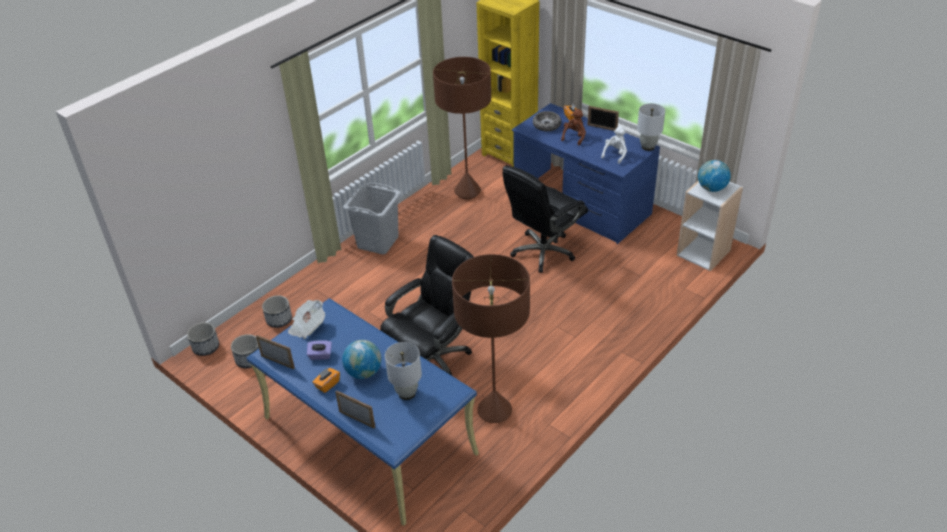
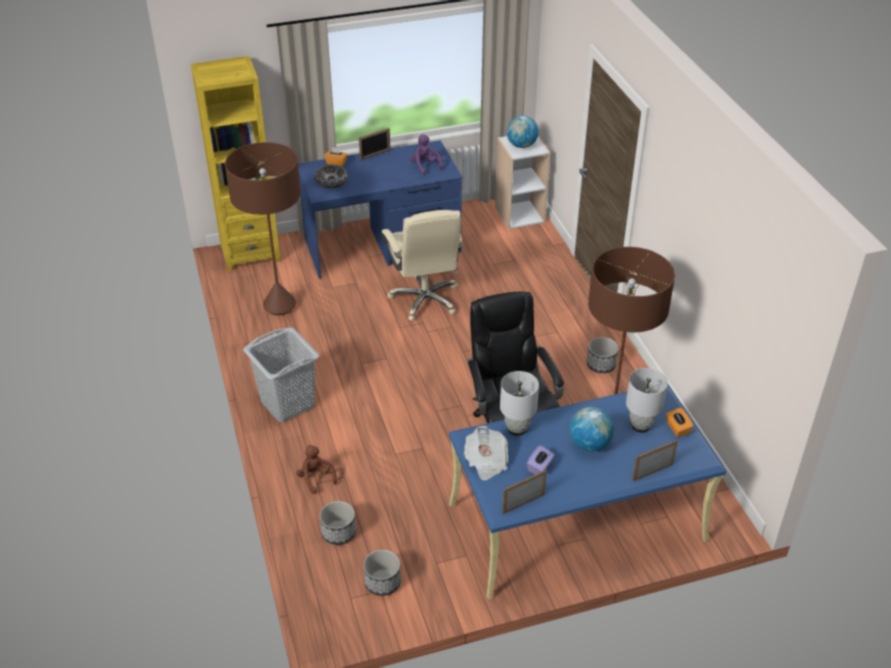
camera: 60 degrees left, 0 degrees up
(206, 347) = (325, 617): planter -> planter (601, 365)
(327, 384) = (587, 476): orange tissue box -> orange tissue box (677, 428)
(544, 251) = (424, 298): black office chair -> beige office chair
(574, 137) = (370, 174): brown plush toy -> brown plush toy (316, 478)
(615, 154) = (425, 166): white plush toy -> purple plush toy
(648, 147) = (434, 145): white table lamp -> white table lamp (517, 428)

